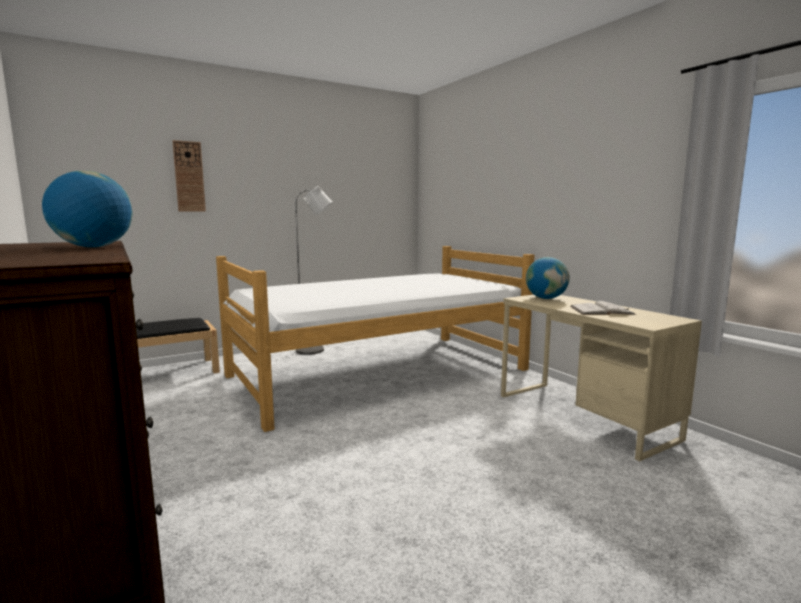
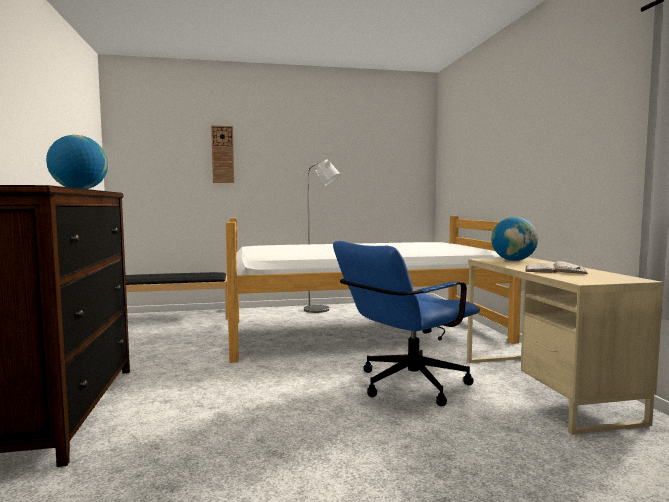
camera: 20 degrees right, 5 degrees down
(468, 433) = (404, 386): none -> blue office chair

